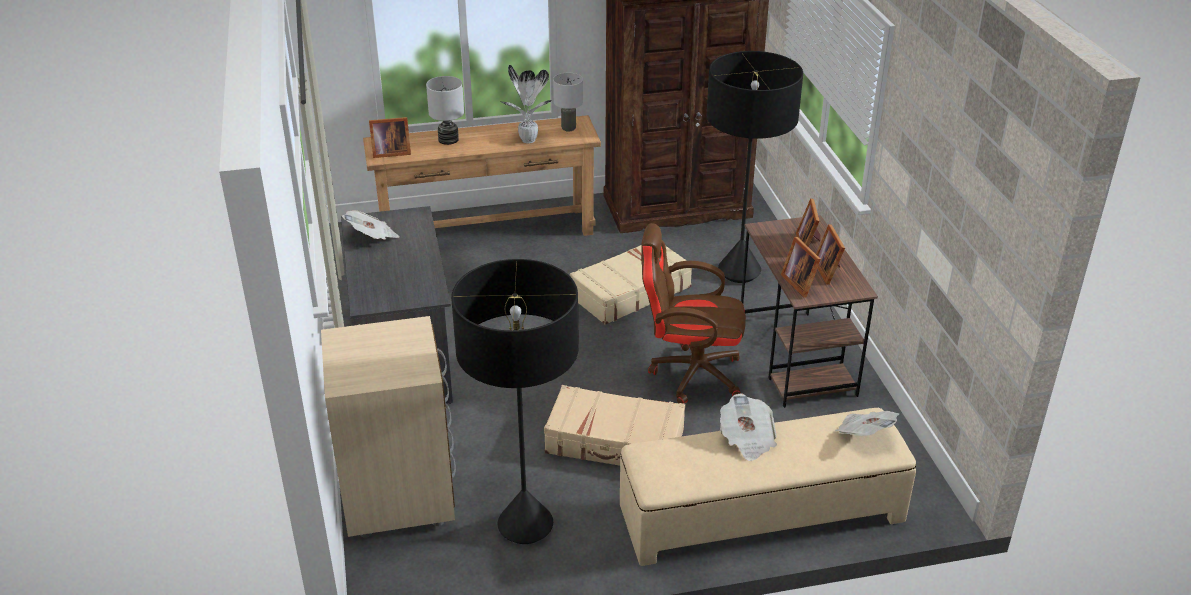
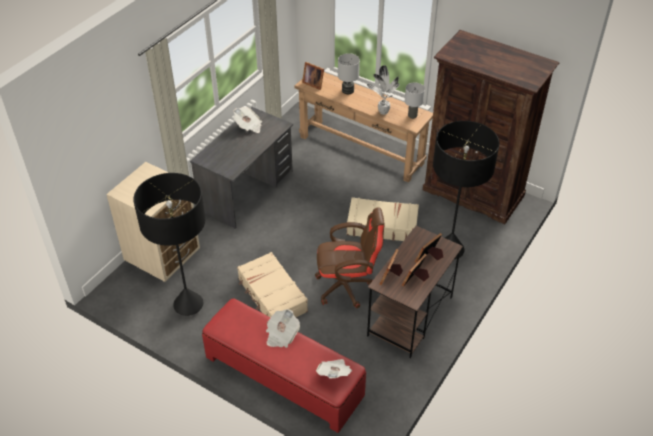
camera: 45 degrees right, 10 degrees up
(689, 374) = (348, 287): brown office chair -> brown office chair turned 120 degrees clockwise
(760, 514) = (283, 376): beige bench -> red bench

